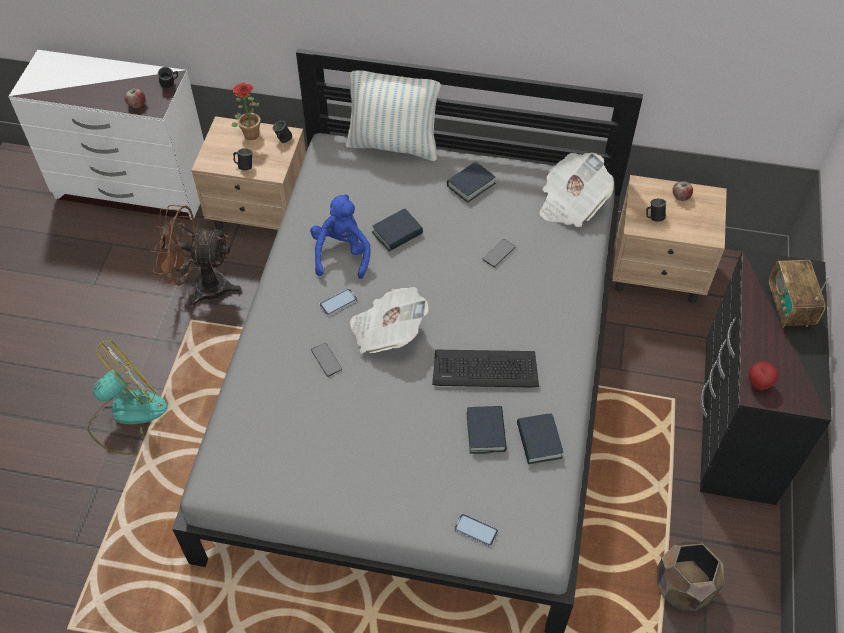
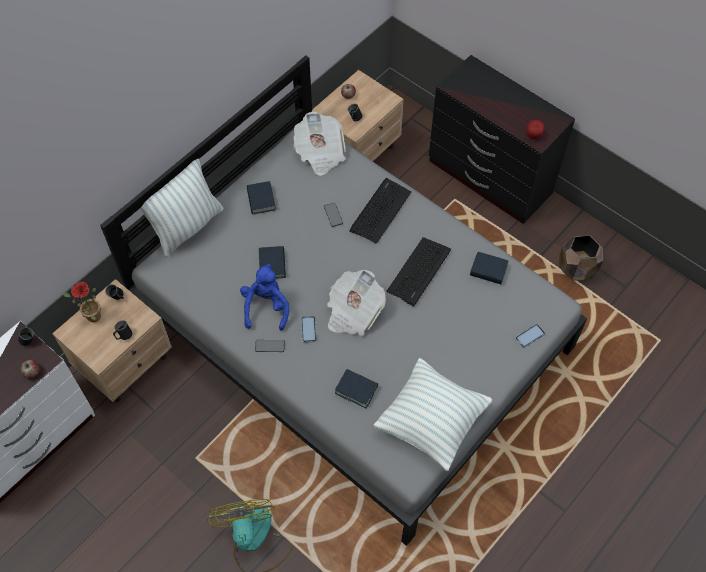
camera: 60 degrees left, 5 degrees up
(201, 287) = (168, 437): brown fan -> none
(292, 475) = (431, 422): none -> pillow
(326, 360) = (352, 359): phone -> phone (270, 346)
(342, 253) = (266, 307): blue plush toy -> blue plush toy turned 60 degrees clockwise
(486, 432) = (465, 295): book -> book (356, 389)
(538, 293) = (380, 211): none -> keyboard
(789, 307) = (491, 90): radio -> none

